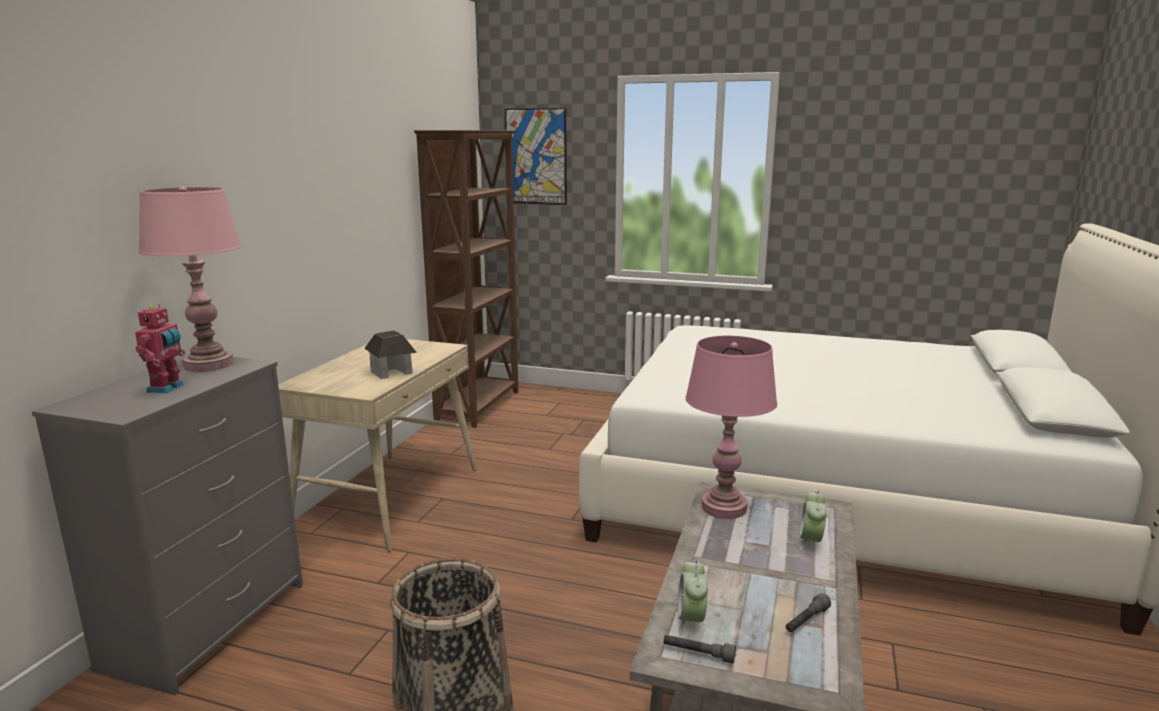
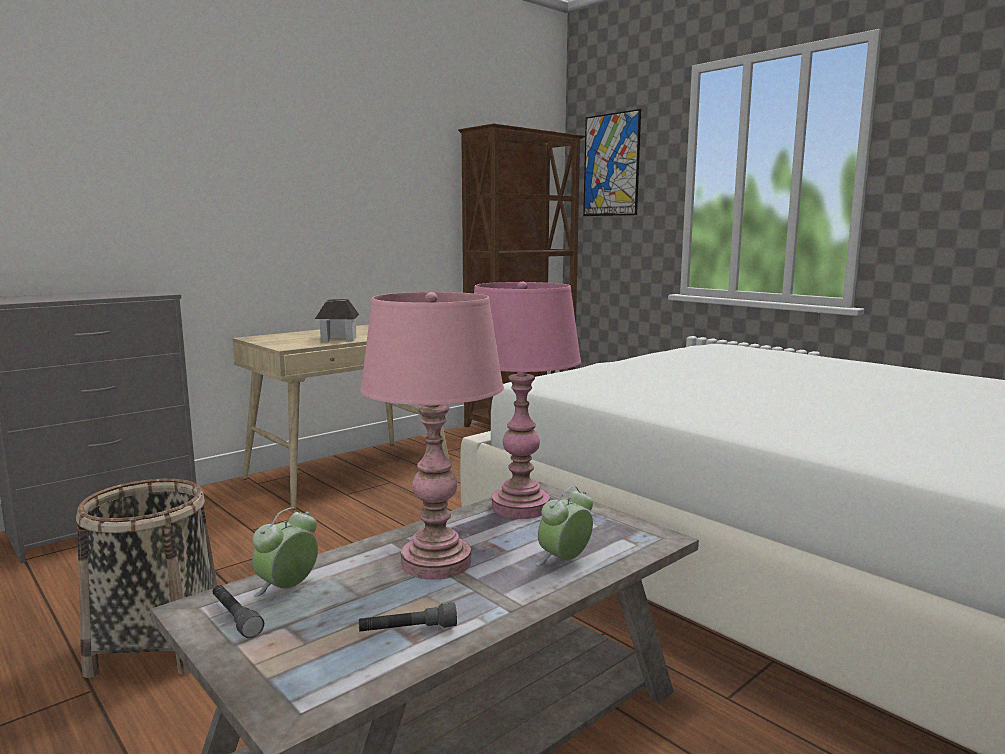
camera: 30 degrees right, 5 degrees down
(167, 388) = (67, 297): toy robot -> none
(208, 364) = (134, 292): pink table lamp -> pink table lamp (435, 563)

